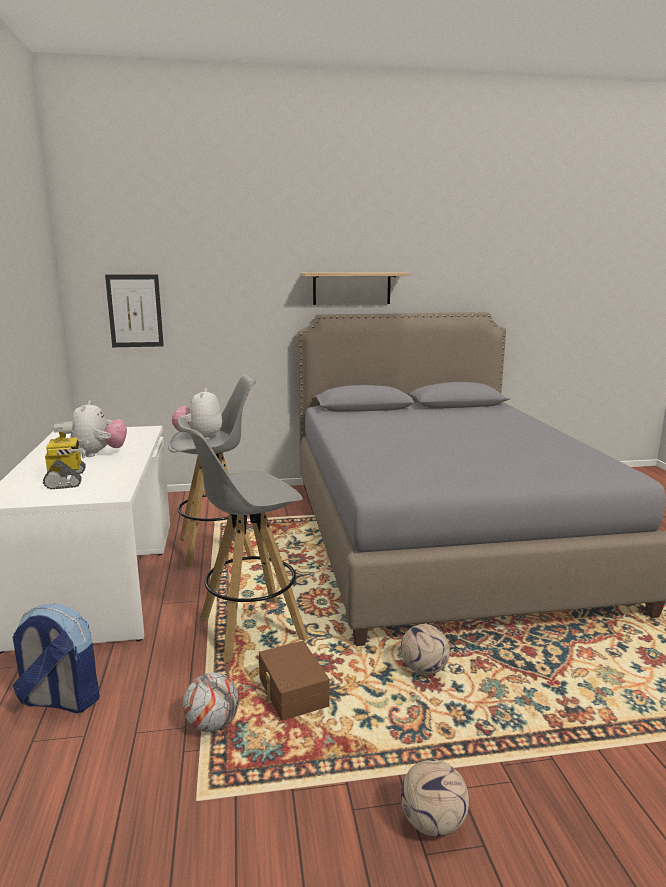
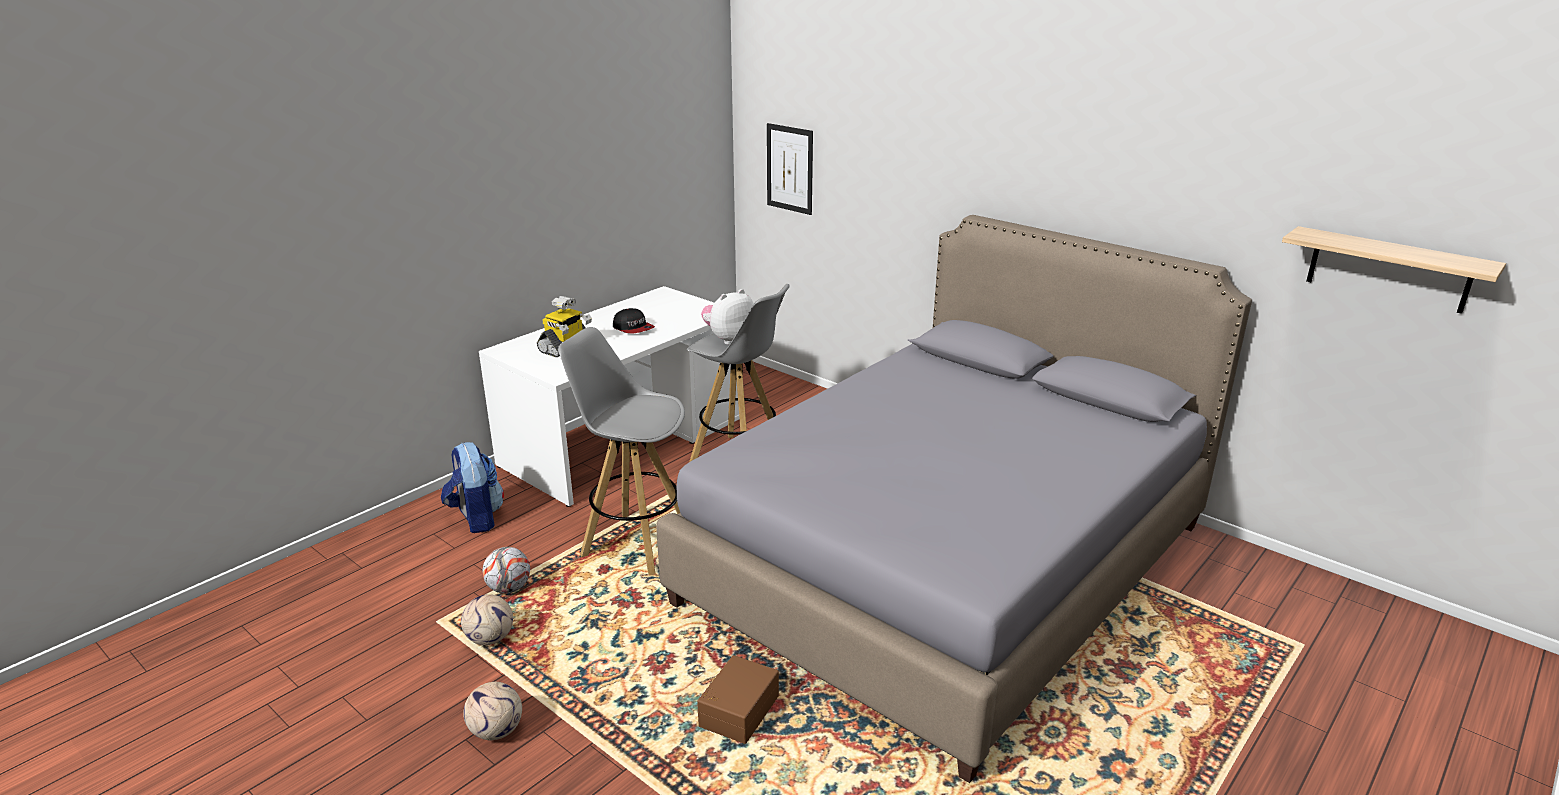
camera: 50 degrees right, 10 degrees up
(99, 454) = (633, 328): plush toy -> cap
(291, 693) = (576, 603): brown storage box -> brown storage box (737, 710)
(351, 288) = (1024, 187): shelf -> shelf (1388, 270)
(423, 669) = (677, 654): football -> football (491, 638)

